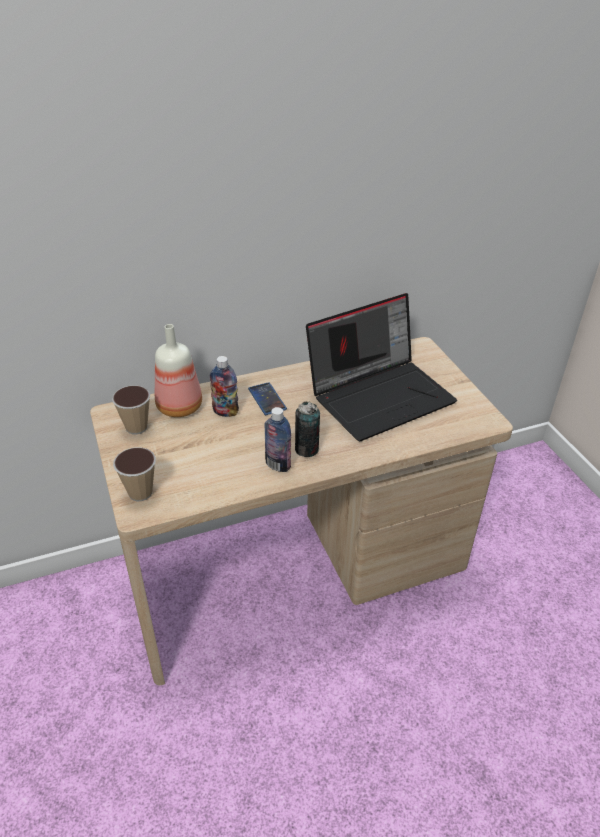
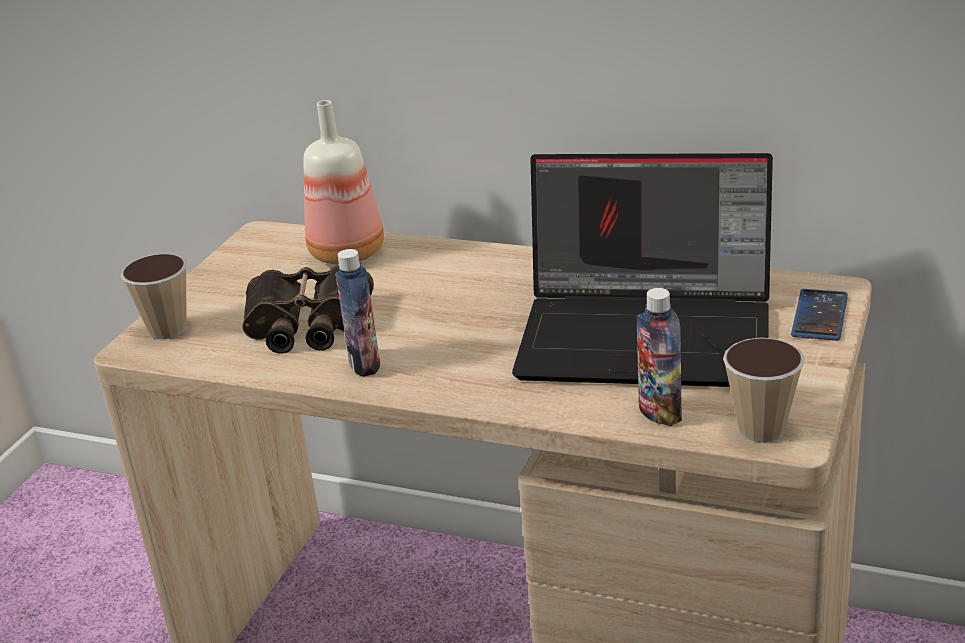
camera: 45 degrees right, 10 degrees down
(136, 427) = (266, 258): cup -> cup (761, 429)
(216, 456) = (307, 324): none -> binoculars
(225, 412) = (394, 278): bottle -> bottle (660, 413)
(267, 399) = (471, 282): phone -> phone (819, 316)
(306, 449) = (430, 361): can -> none

